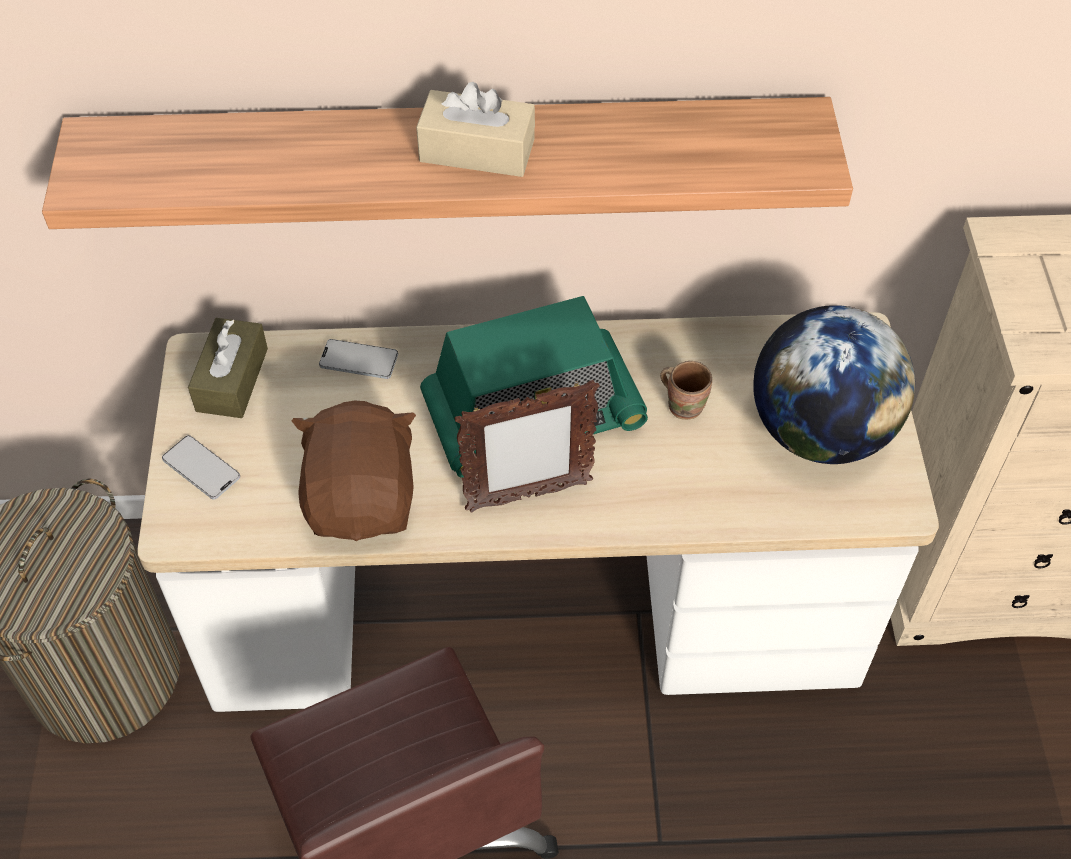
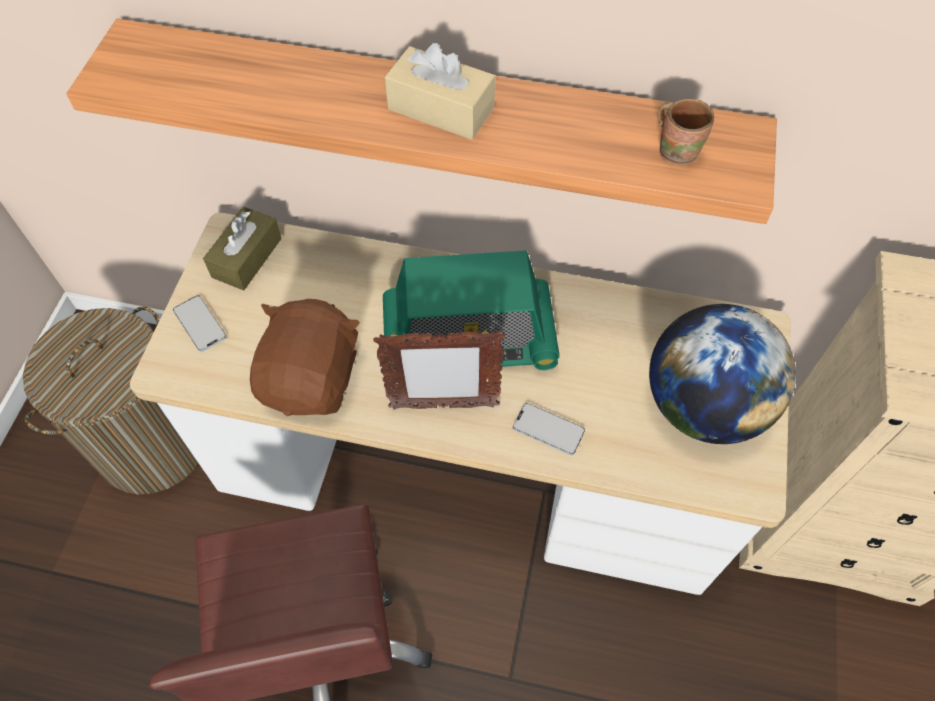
camera: 15 degrees right, 5 degrees up
(359, 360) = (347, 262): phone -> phone (548, 429)
(684, 404) = (595, 356): brown mug -> brown mug (677, 151)

